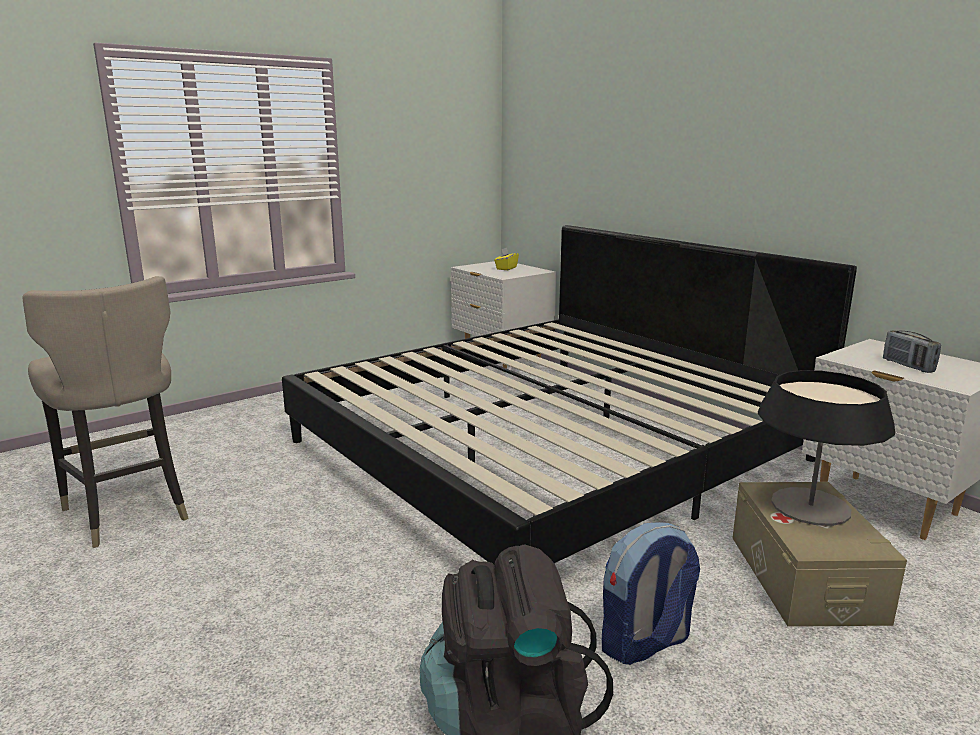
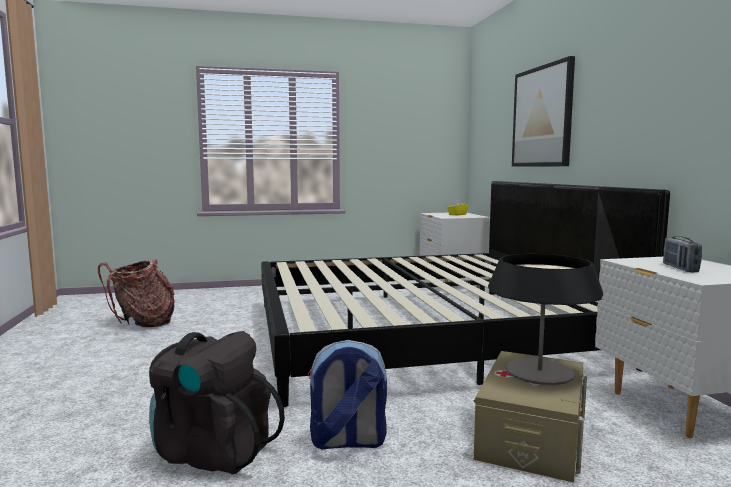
camera: 25 degrees right, 10 degrees down
(128, 511) = (143, 323): beige stool -> backpack
(649, 149) = (542, 117): none -> picture

